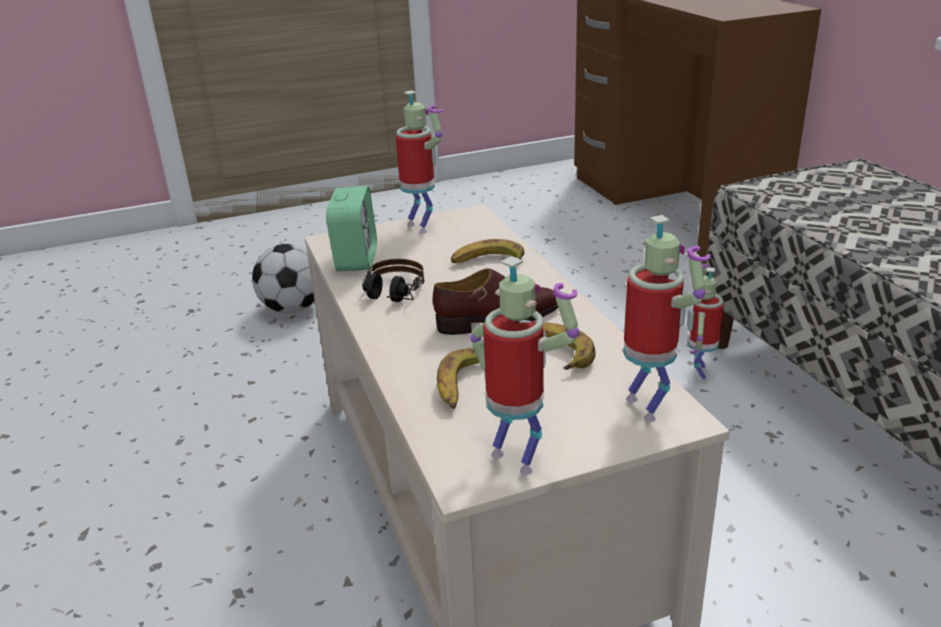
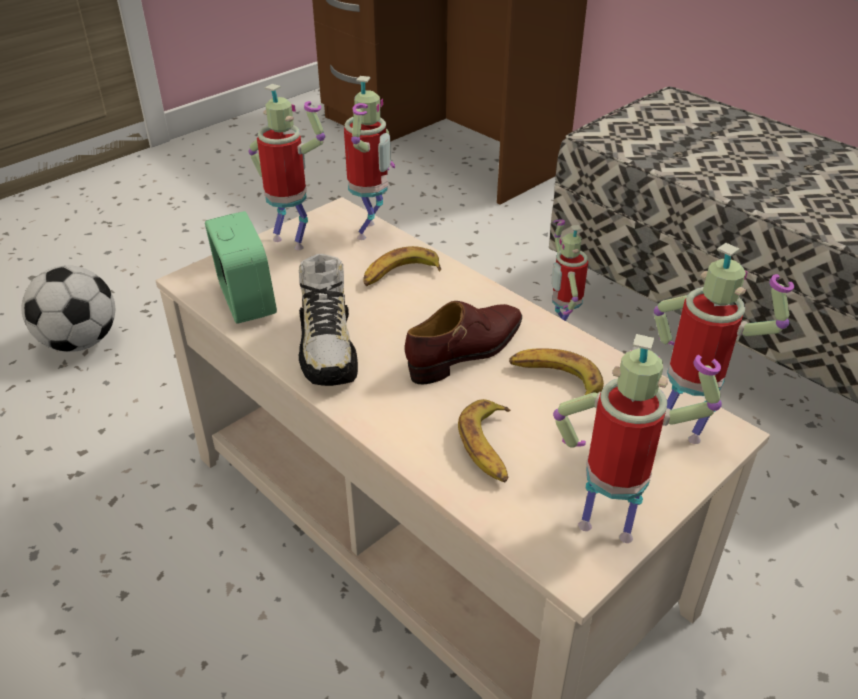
camera: 25 degrees left, 10 degrees up
(392, 298) = (328, 348): headphones -> shoe
(488, 229) = (371, 232): none -> toy robot

